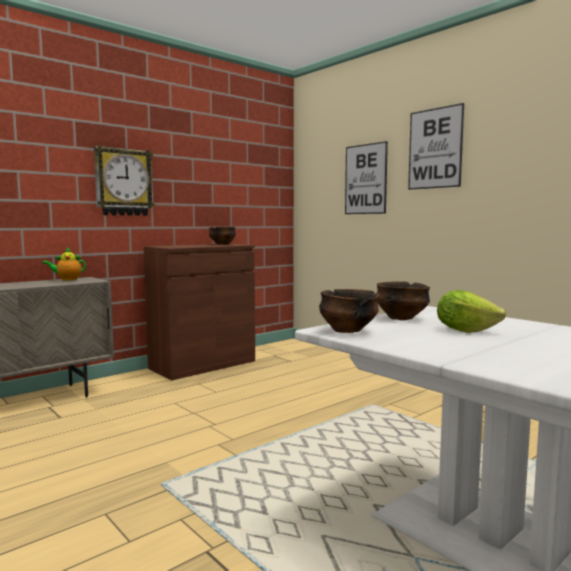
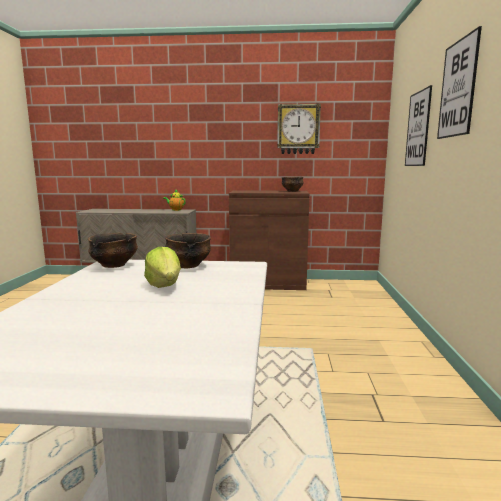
camera: 45 degrees right, 5 degrees up
(123, 182) = (220, 144): wall clock -> wall clock (298, 129)

